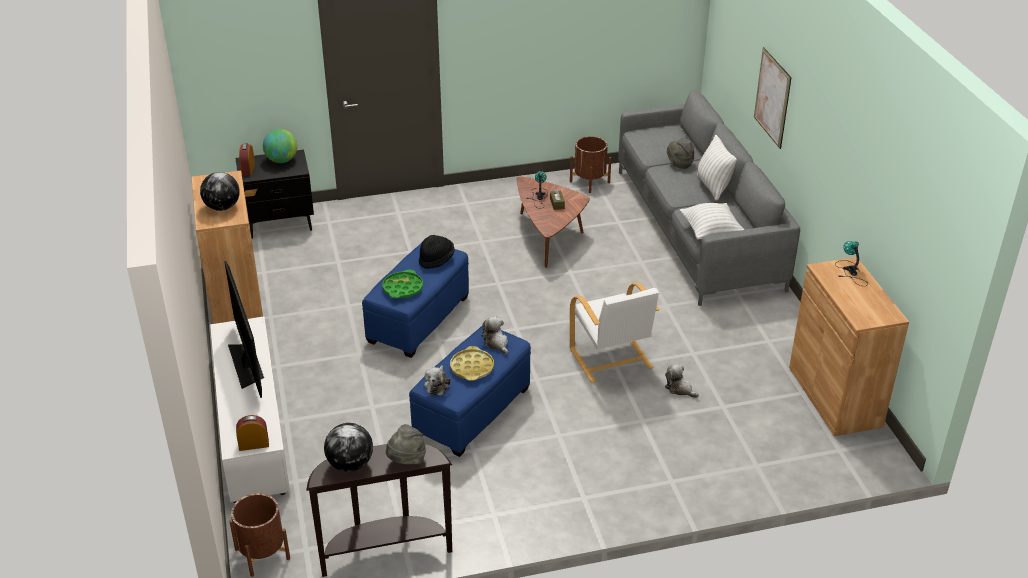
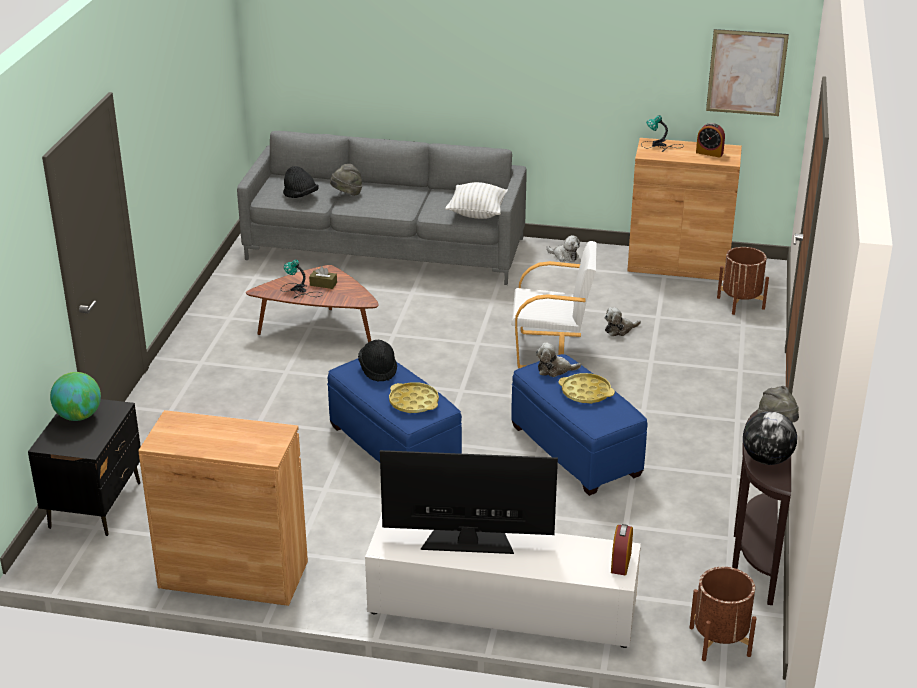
camera: 65 degrees left, 5 degrees down
(222, 207) = (242, 437): globe -> none
(248, 169) = (71, 446): alarm clock -> alarm clock (709, 153)
(403, 288) = (413, 402): green tray -> yellow tray
(437, 385) = (599, 419): plush toy -> plush toy (564, 256)
(589, 182) = (243, 280): brown planter -> brown planter (740, 303)
(654, 145) = (300, 196): none -> black hat
(713, 187) = (404, 190): white pillow -> none
(772, 98) = (422, 72): picture -> picture (746, 72)

